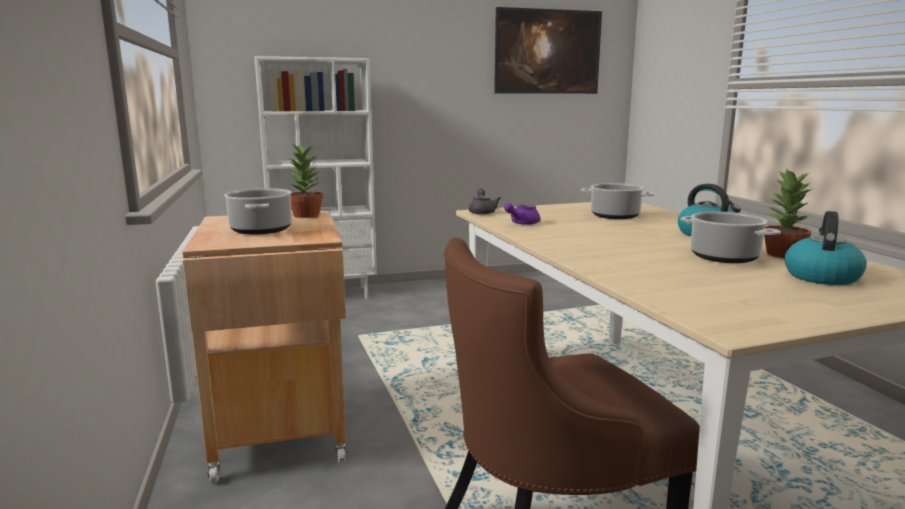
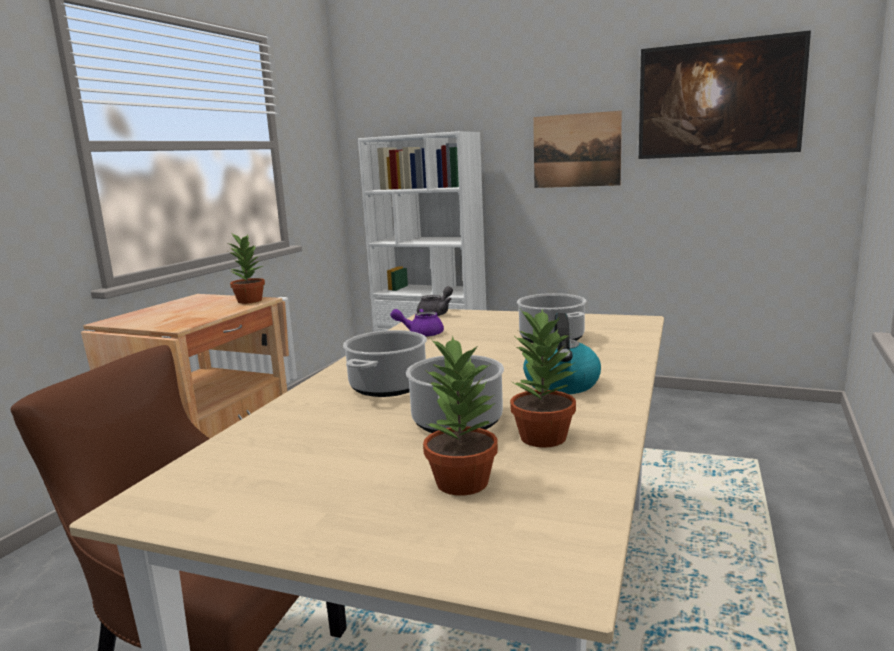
camera: 40 degrees right, 0 degrees up
(260, 229) = (177, 312): cooking pot -> cooking pot (388, 386)
(446, 83) = (576, 150): none -> picture
(821, 276) = (461, 482): kettle -> potted plant

